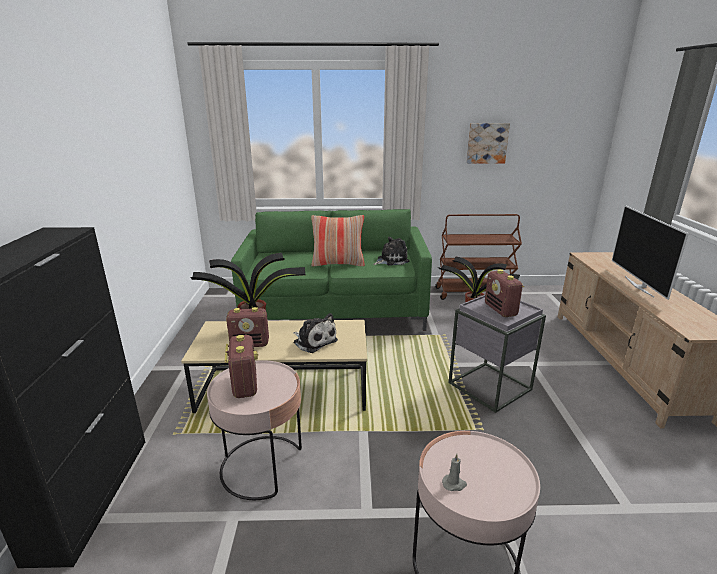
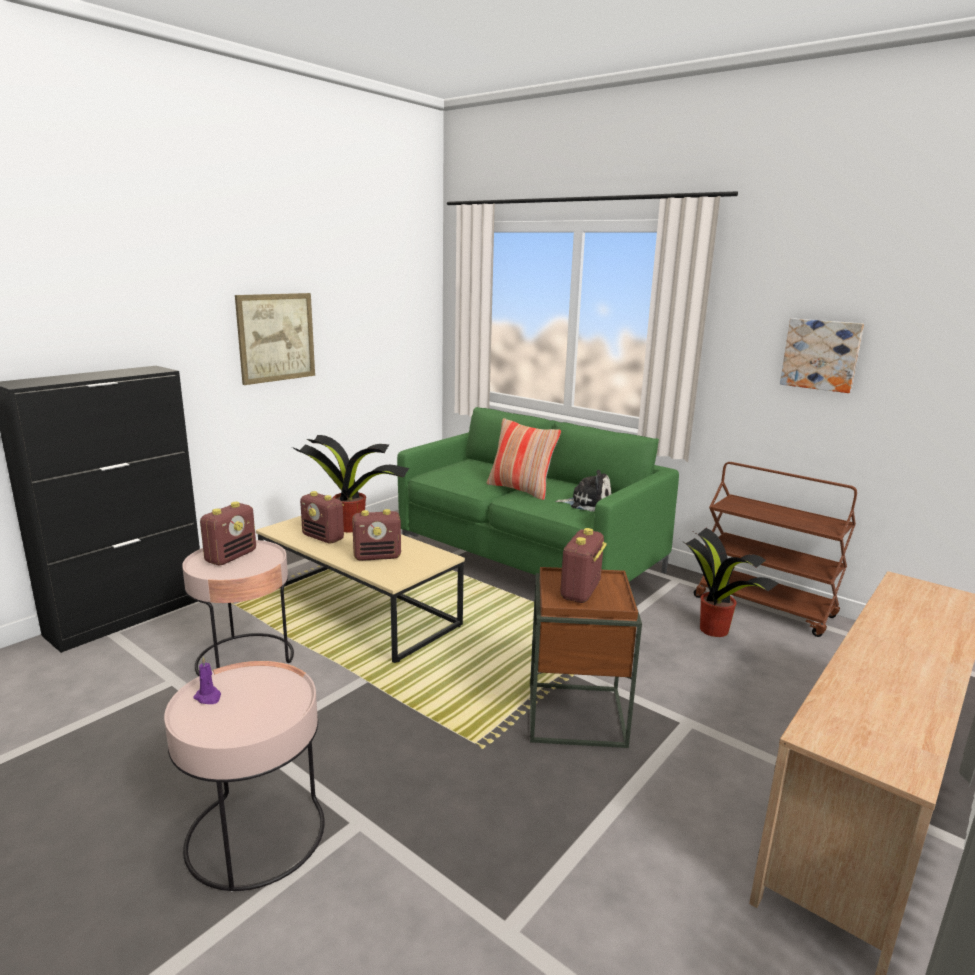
camera: 40 degrees right, 5 degrees down
(112, 178) = (276, 337): none -> picture
(314, 341) = (378, 556): plush toy -> radio
(454, 484) = (208, 697): grey candle -> purple candle
(490, 386) = (576, 715): grey side table -> brown side table
(639, 286) = (894, 651): television -> none

